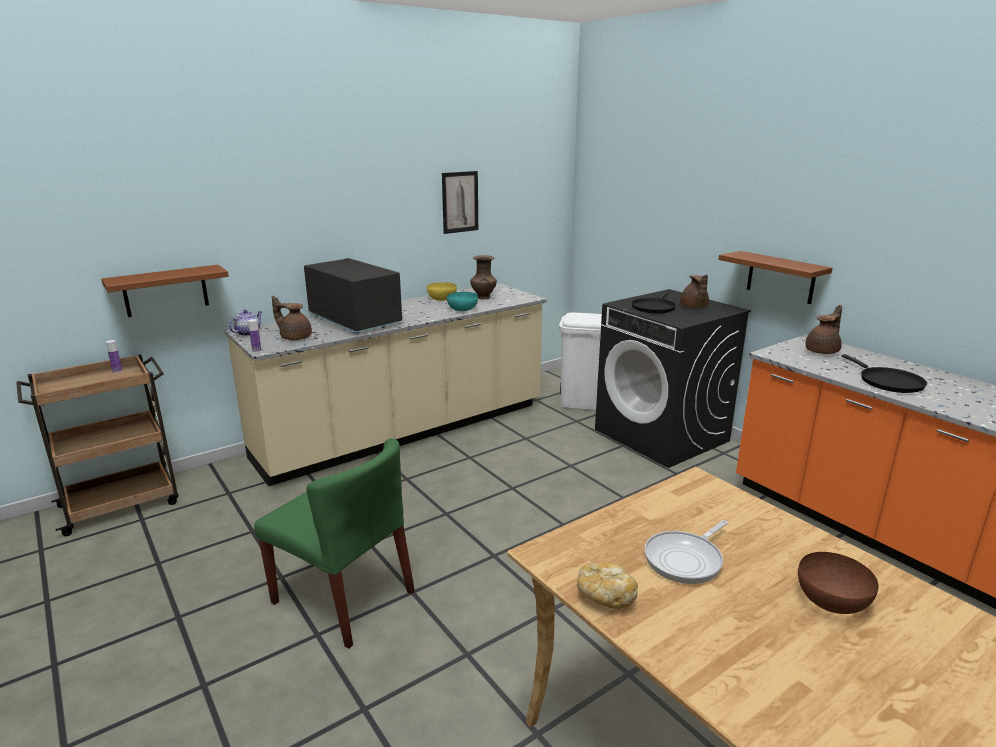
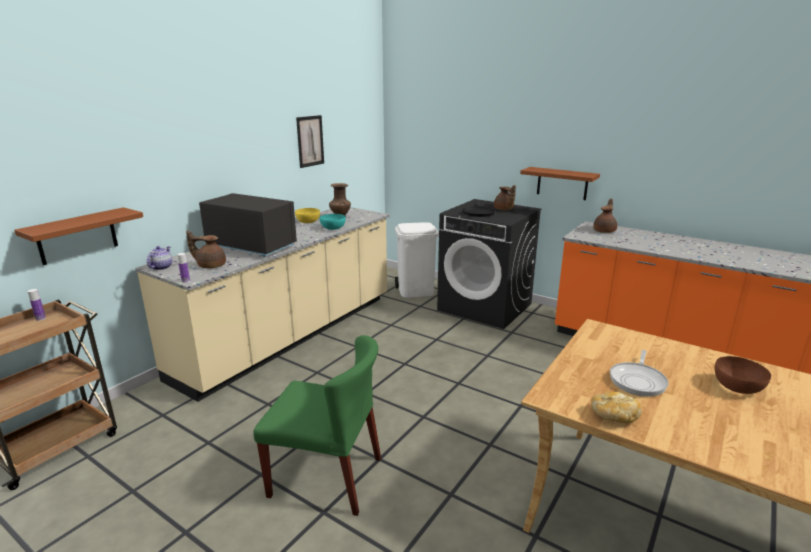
camera: 20 degrees left, 0 degrees up
(887, 382) = (658, 246): black frying pan -> none

